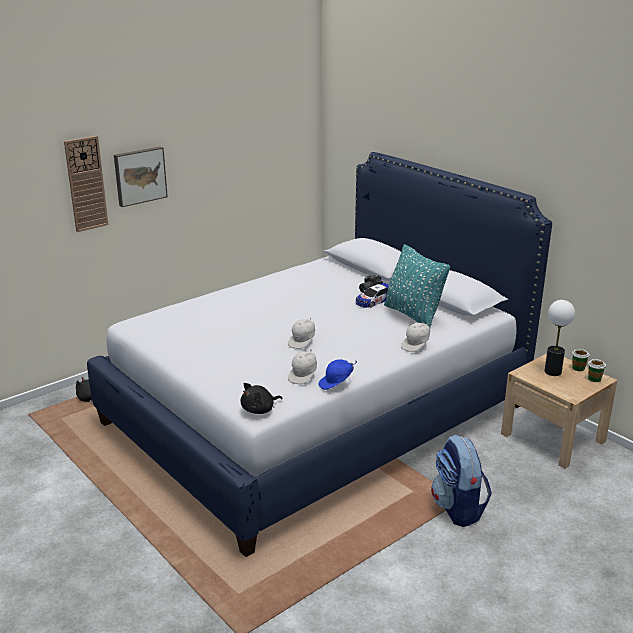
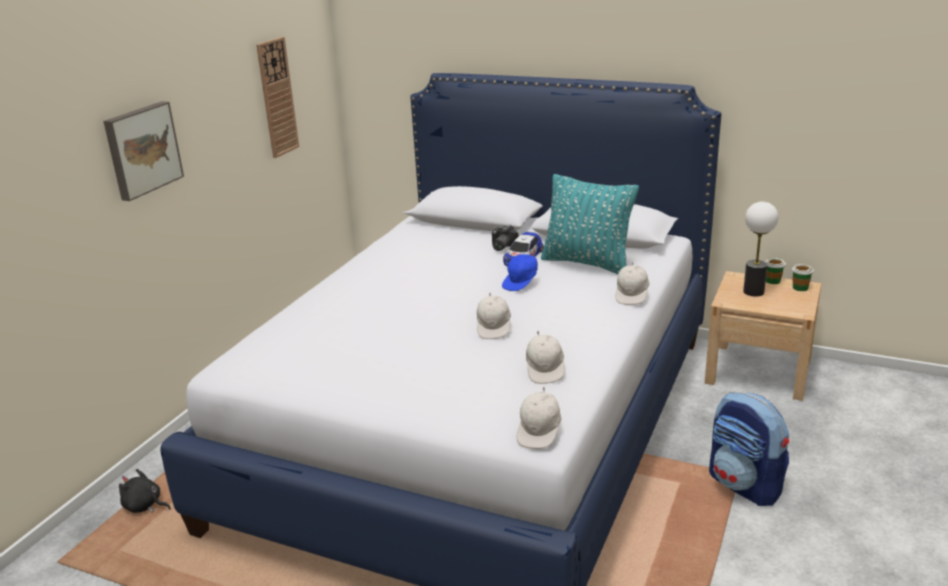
camera: 25 degrees left, 0 degrees up
(86, 184) = (72, 173): wall clock -> wall clock (277, 97)
(259, 410) = (540, 432): black plush toy -> white cap
(336, 383) = (596, 368): blue cap -> blue cap (521, 283)

